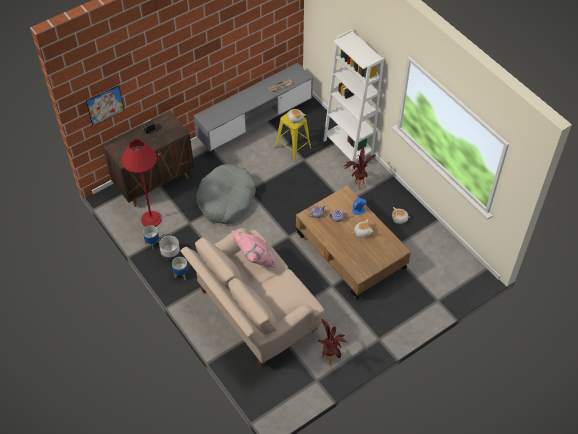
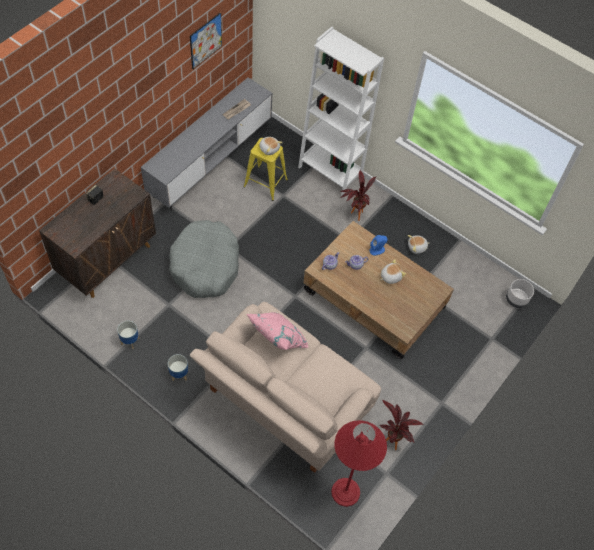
camera: 20 degrees left, 5 degrees up
(105, 105) = (37, 180): picture -> picture (206, 40)
(151, 219) = (119, 310): red floor lamp -> red floor lamp (345, 492)
(170, 253) = (157, 350): grey planter -> grey planter (516, 300)

